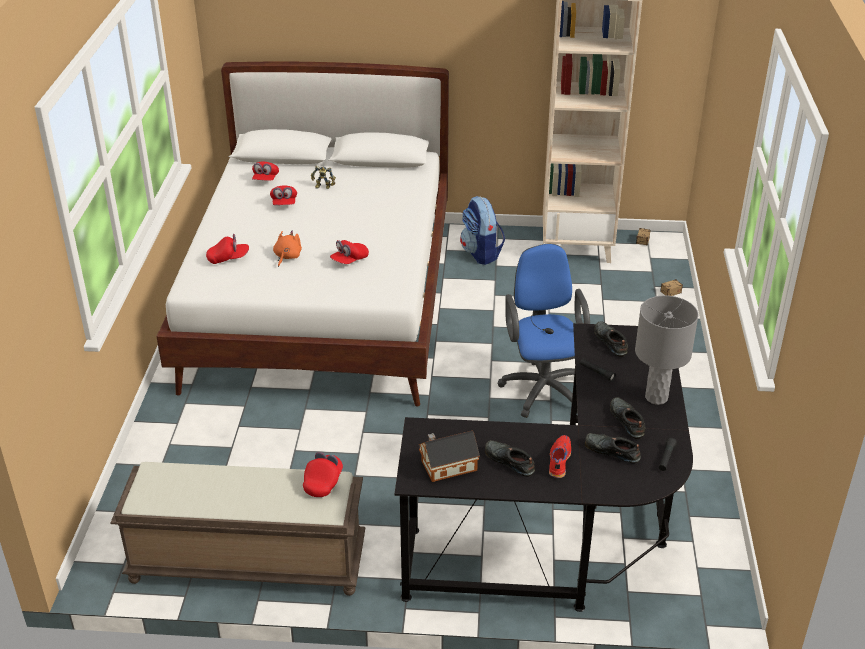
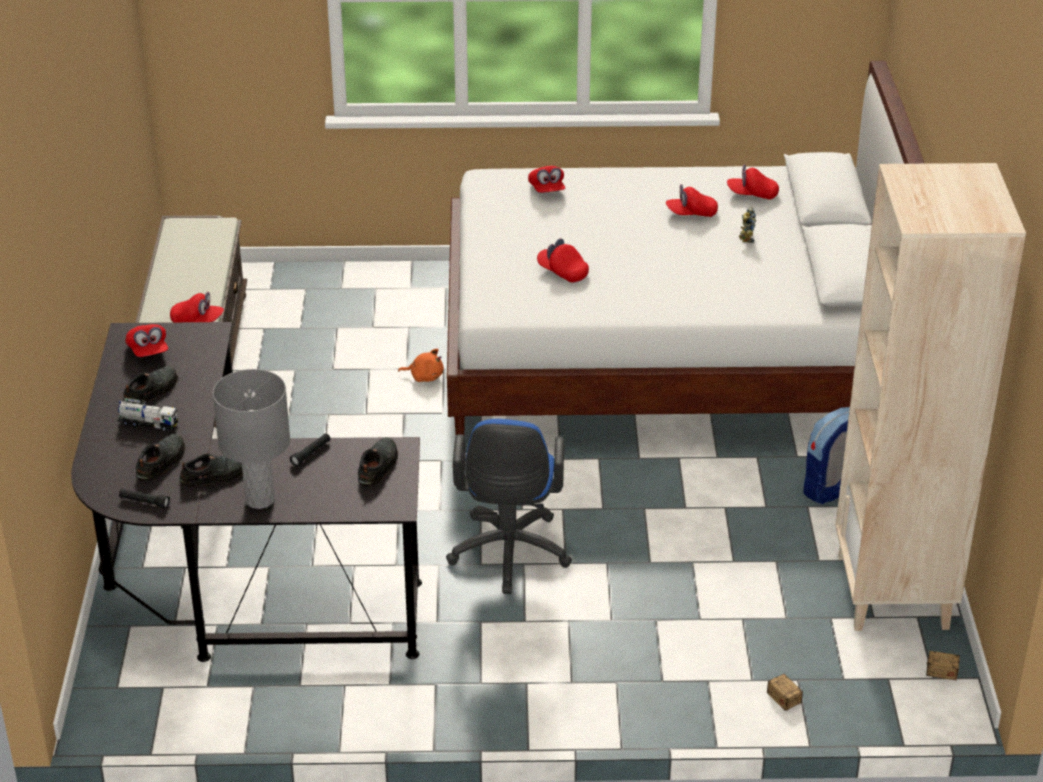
camera: 85 degrees right, 0 degrees up
(287, 257) = (562, 229): orange plush toy -> orange plush toy (424, 376)
(446, 466) = (148, 351): toy house -> red cap
(542, 387) = (508, 556): blue office chair -> blue office chair turned 105 degrees clockwise
(558, 461) = (148, 424): red shoe -> toy truck
(610, 342) = (378, 466): black shoe -> black shoe turned 45 degrees counterclockwise

